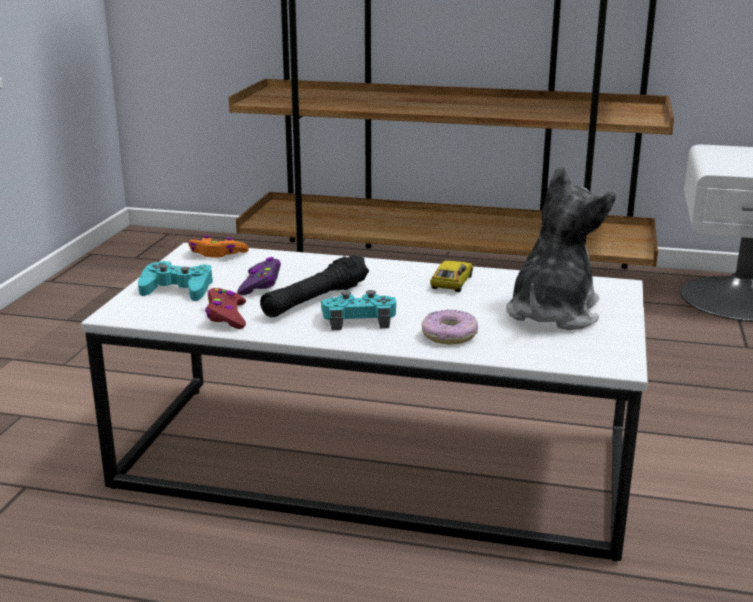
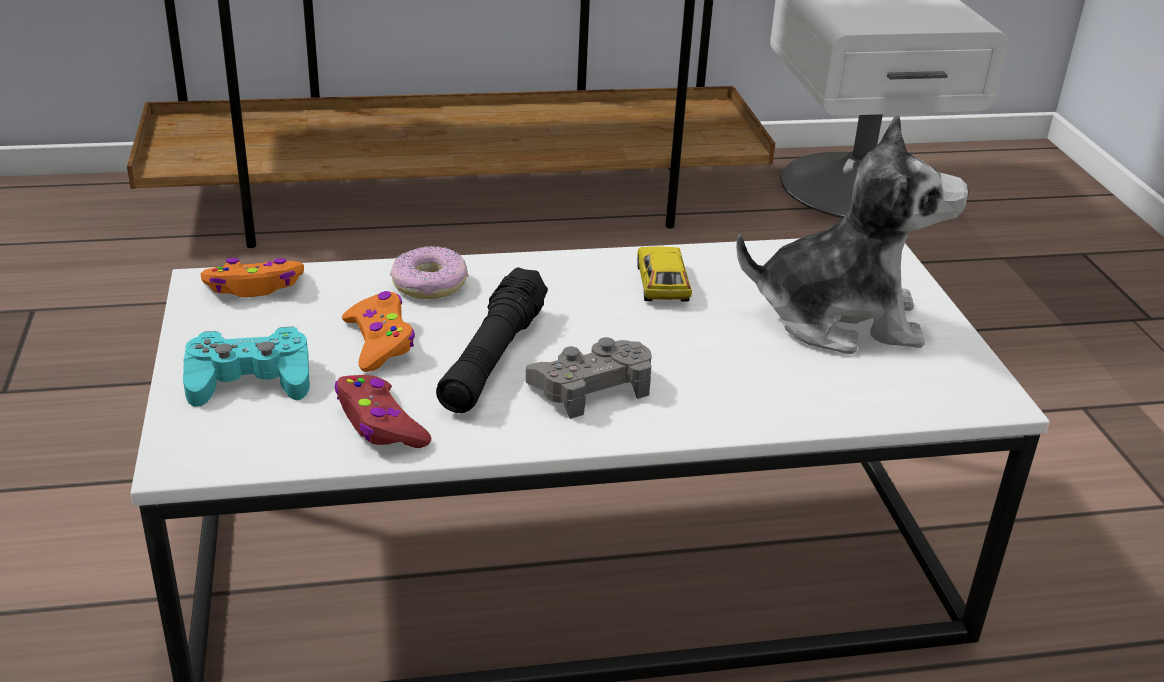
camera: 25 degrees left, 10 degrees up
(260, 284) = (380, 342): purple game controller -> orange game controller
(359, 320) = (590, 387): turquoise game controller -> grey game controller
(449, 335) = (743, 391): donut -> donut (430, 284)
(552, 313) = (839, 318): plush toy -> plush toy turned 90 degrees clockwise

